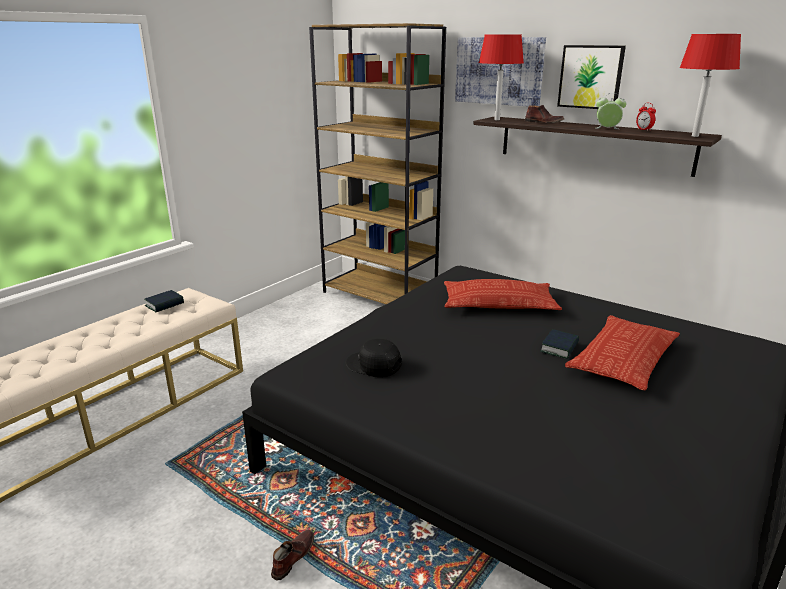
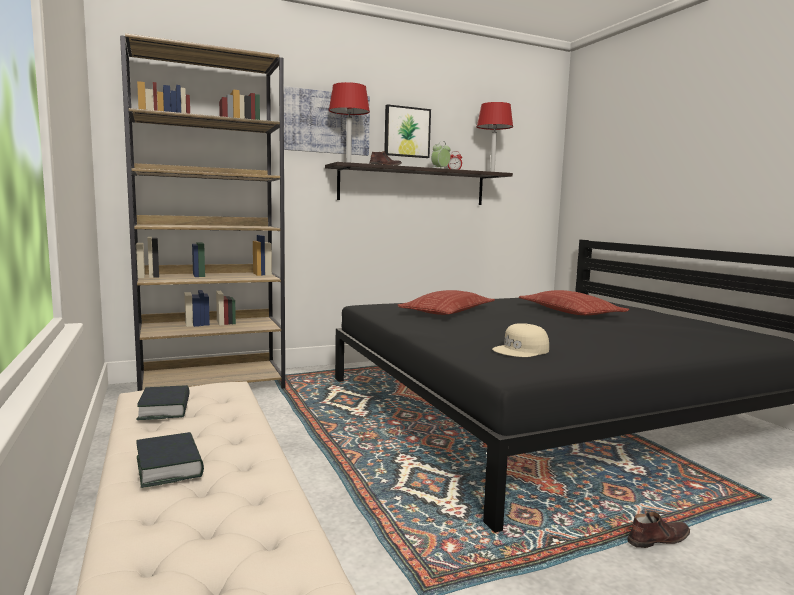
camera: 60 degrees left, 15 degrees down
(292, 557) = (657, 539): brown shoe -> brown shoe turned 105 degrees clockwise
(373, 365) = (521, 350): black cap -> beige cap
(559, 348) = (543, 315): book -> book (169, 466)

